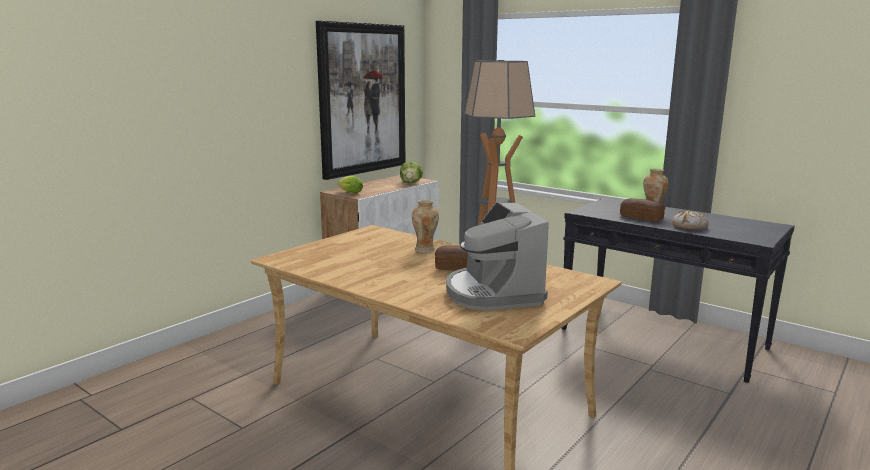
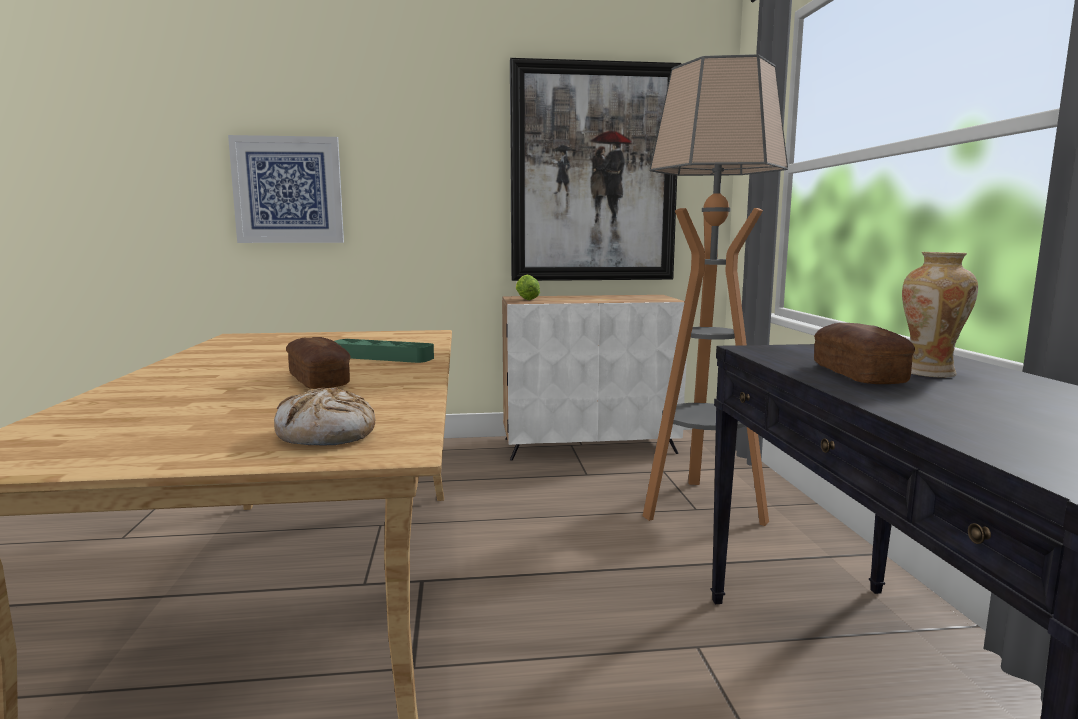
camera: 45 degrees right, 5 degrees down
(173, 129) = (288, 190): none -> picture
(411, 183) = (639, 300): lettuce -> none
(425, 250) = (381, 357): vase -> green tray
(493, 293) = (204, 414): coffee machine -> none
(689, 226) = (940, 408): bread -> bread (327, 435)

